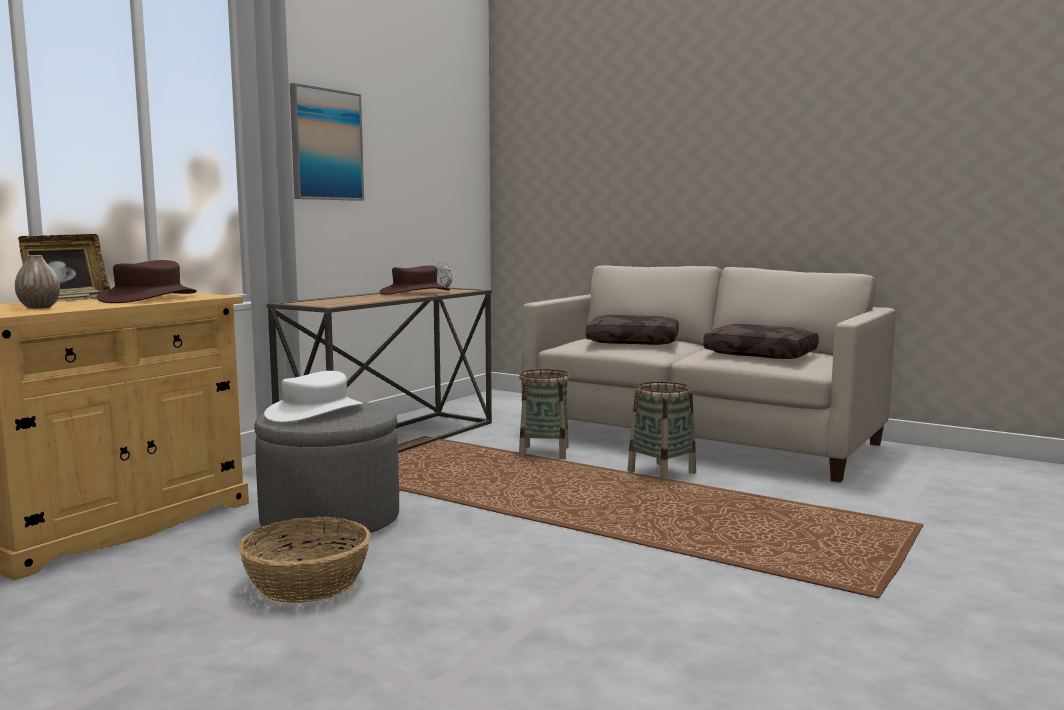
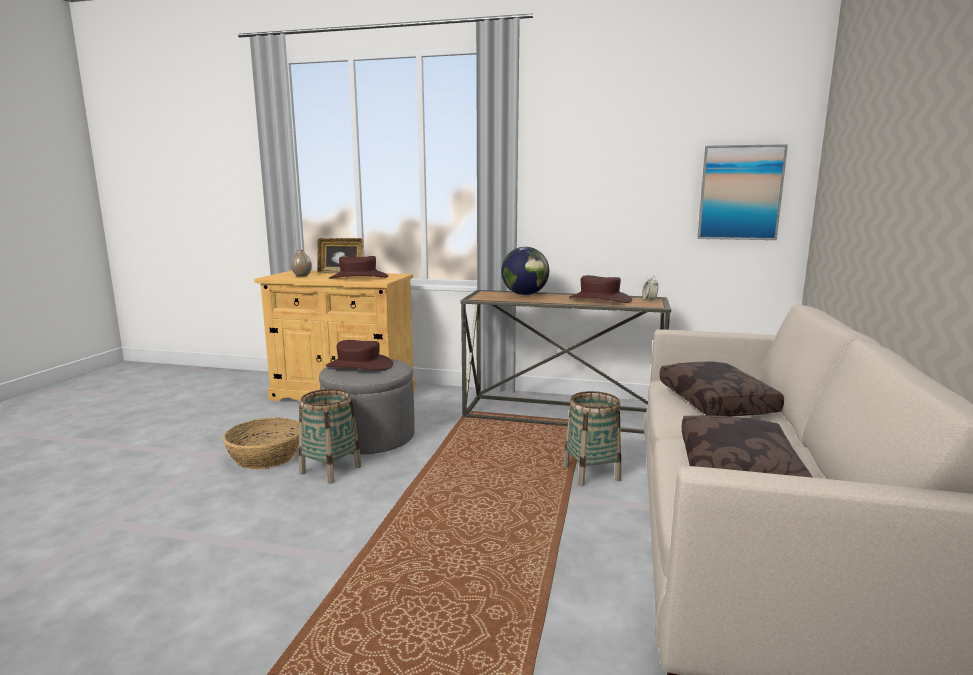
camera: 70 degrees right, 5 degrees up
(315, 412) = (359, 365): white hat -> brown hat
(326, 145) = (572, 171): picture -> picture (740, 193)
(341, 298) = (525, 294): none -> globe
(661, 472) = (584, 543): basket -> basket (330, 470)

